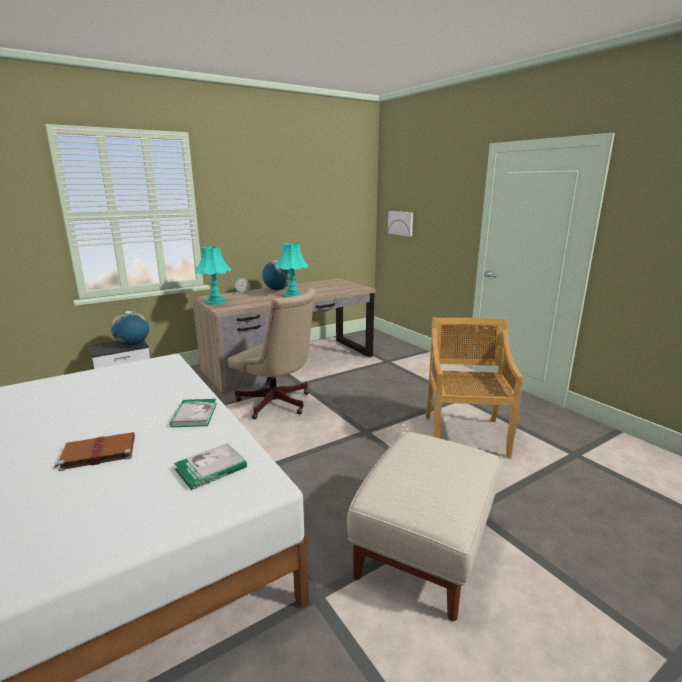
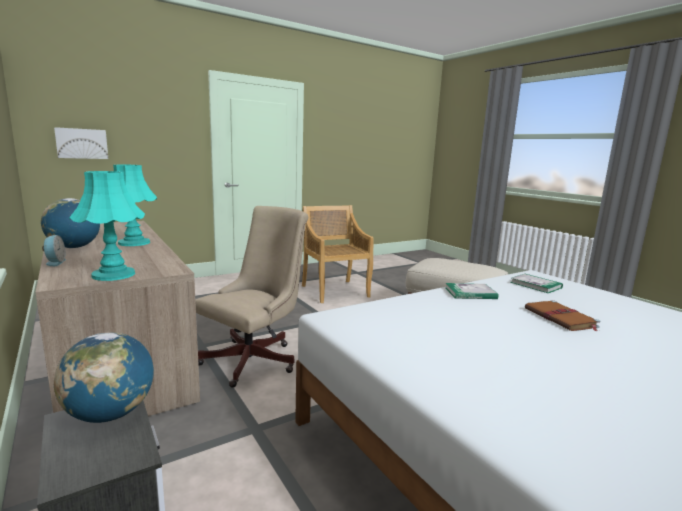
camera: 90 degrees left, 5 degrees down
(465, 435) = (334, 291): beige chair -> beige chair turned 60 degrees clockwise

